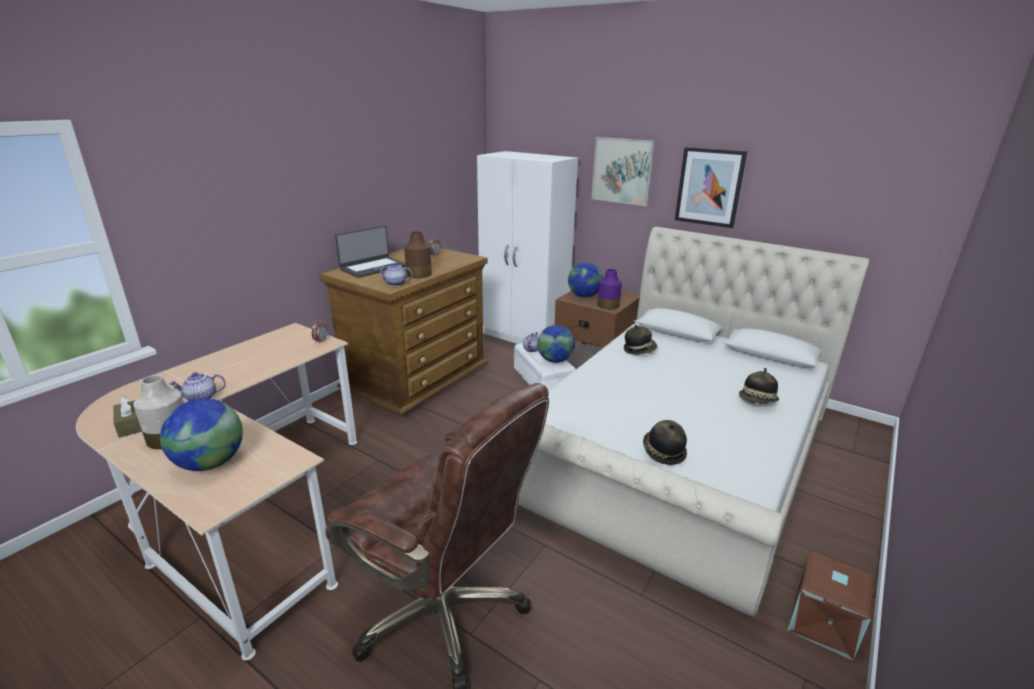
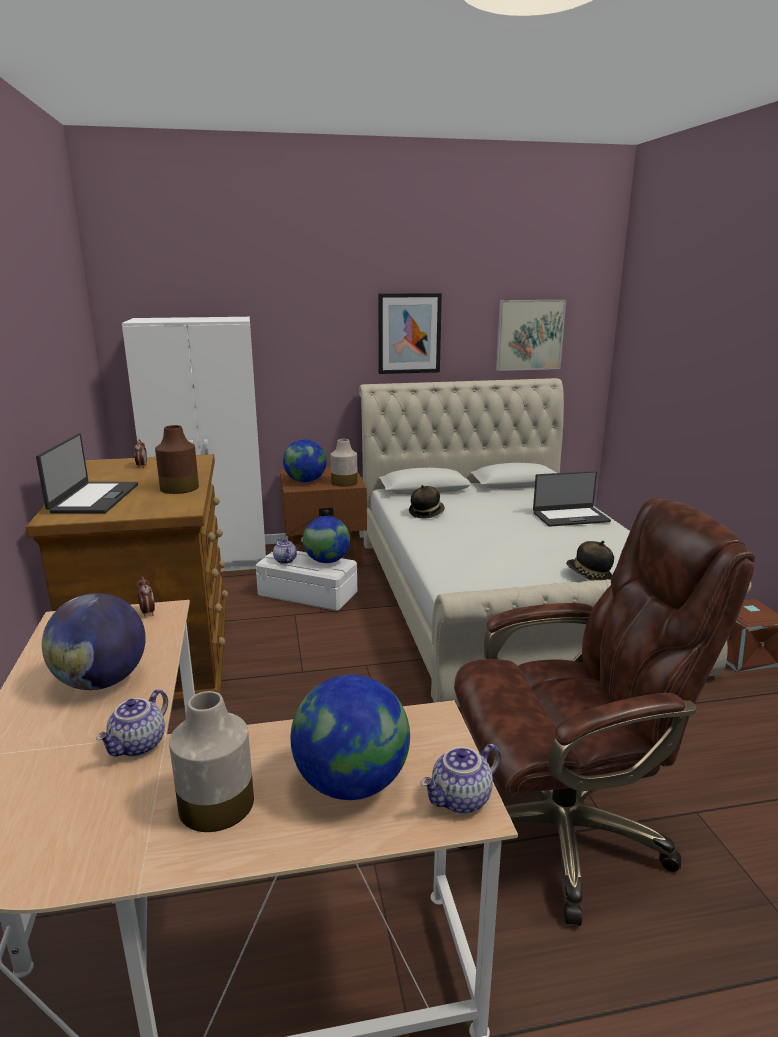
camera: 45 degrees left, 5 degrees down
(130, 425) = (107, 836): brown tissue box -> none
(246, 364) = (102, 681): none -> globe
(395, 284) = (179, 504): teapot -> teapot (461, 800)
(608, 305) = (344, 482): purple vase -> beige vase
(622, 171) = (307, 327): picture -> picture (529, 335)
(757, 401) = (570, 517): hat -> laptop

